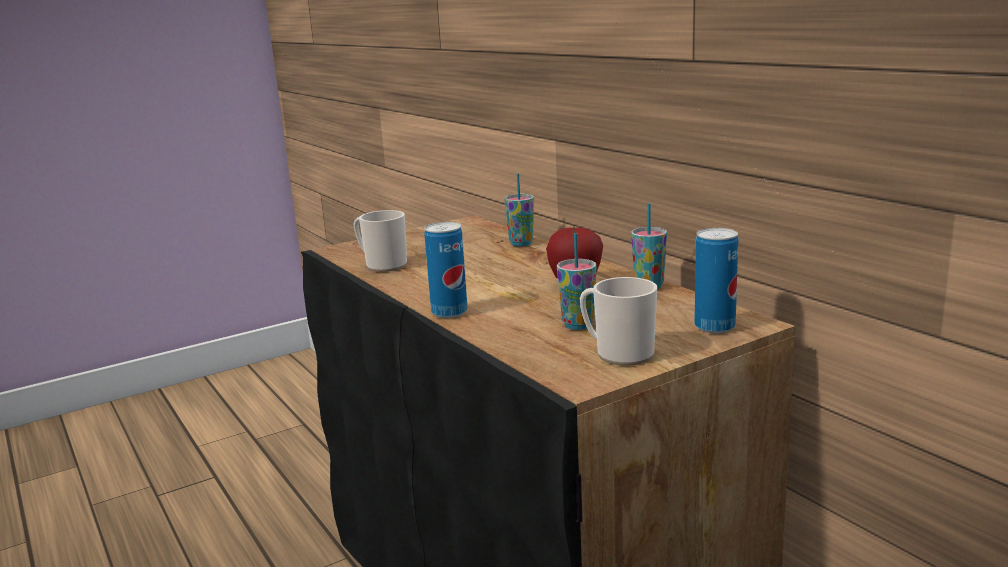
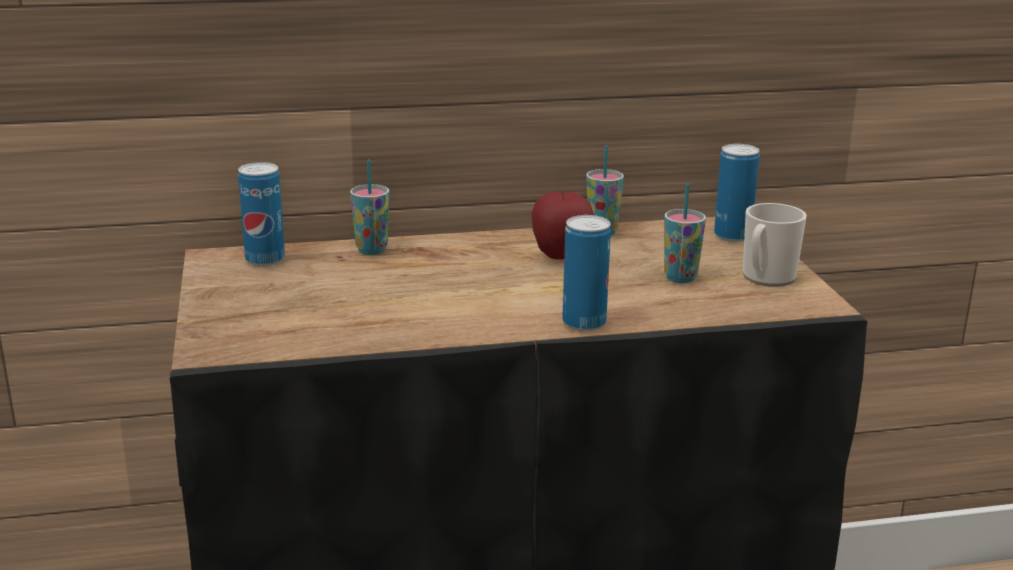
camera: 70 degrees left, 5 degrees up
(382, 265) = (346, 332): mug -> none
(475, 229) = (265, 260): none -> can

